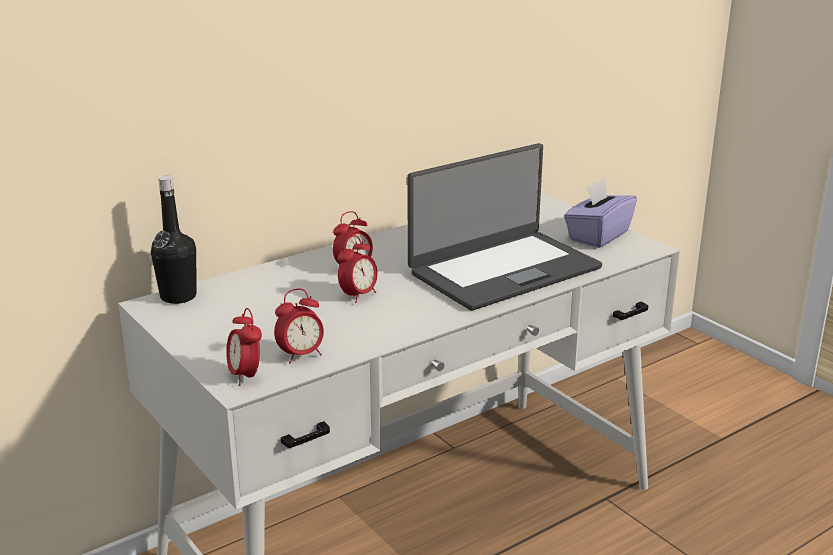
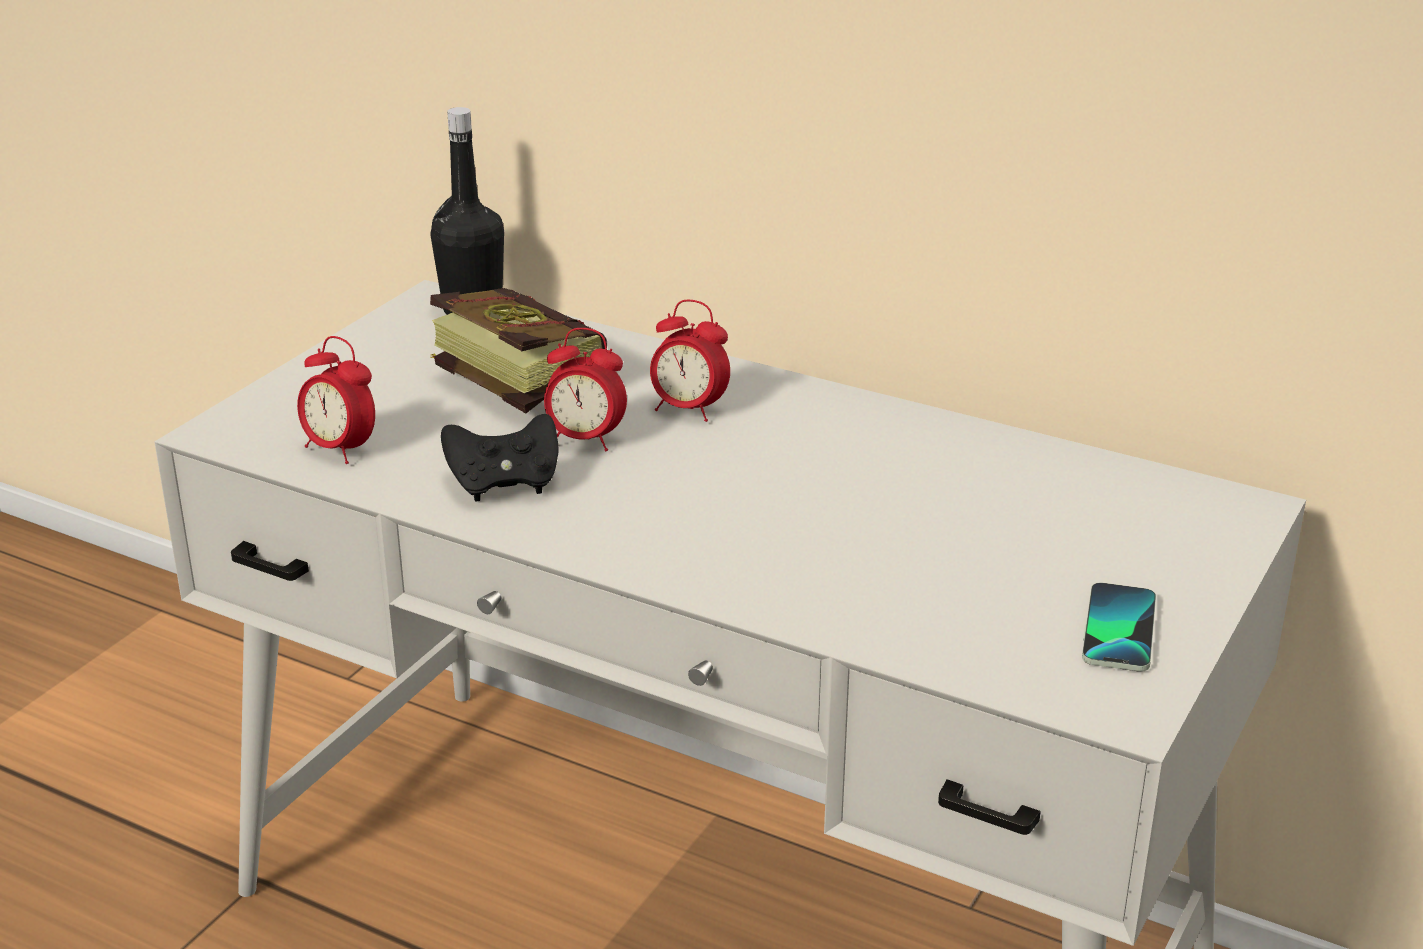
camera: 65 degrees right, 5 degrees up
(245, 376) = (252, 427): alarm clock -> none
(272, 301) = (508, 379): none -> book
(382, 321) = (504, 484): none -> black game controller
(503, 270) = (819, 551): laptop -> none
(597, 236) = (1118, 629): purple tissue box -> phone

